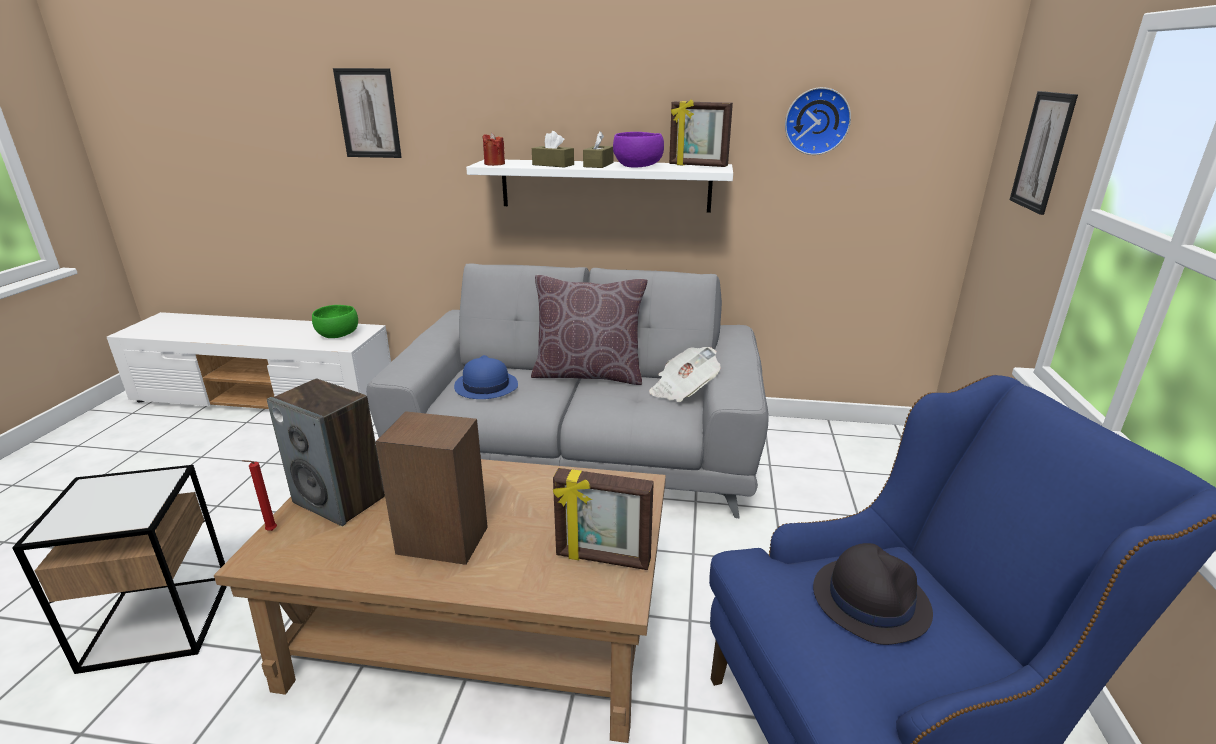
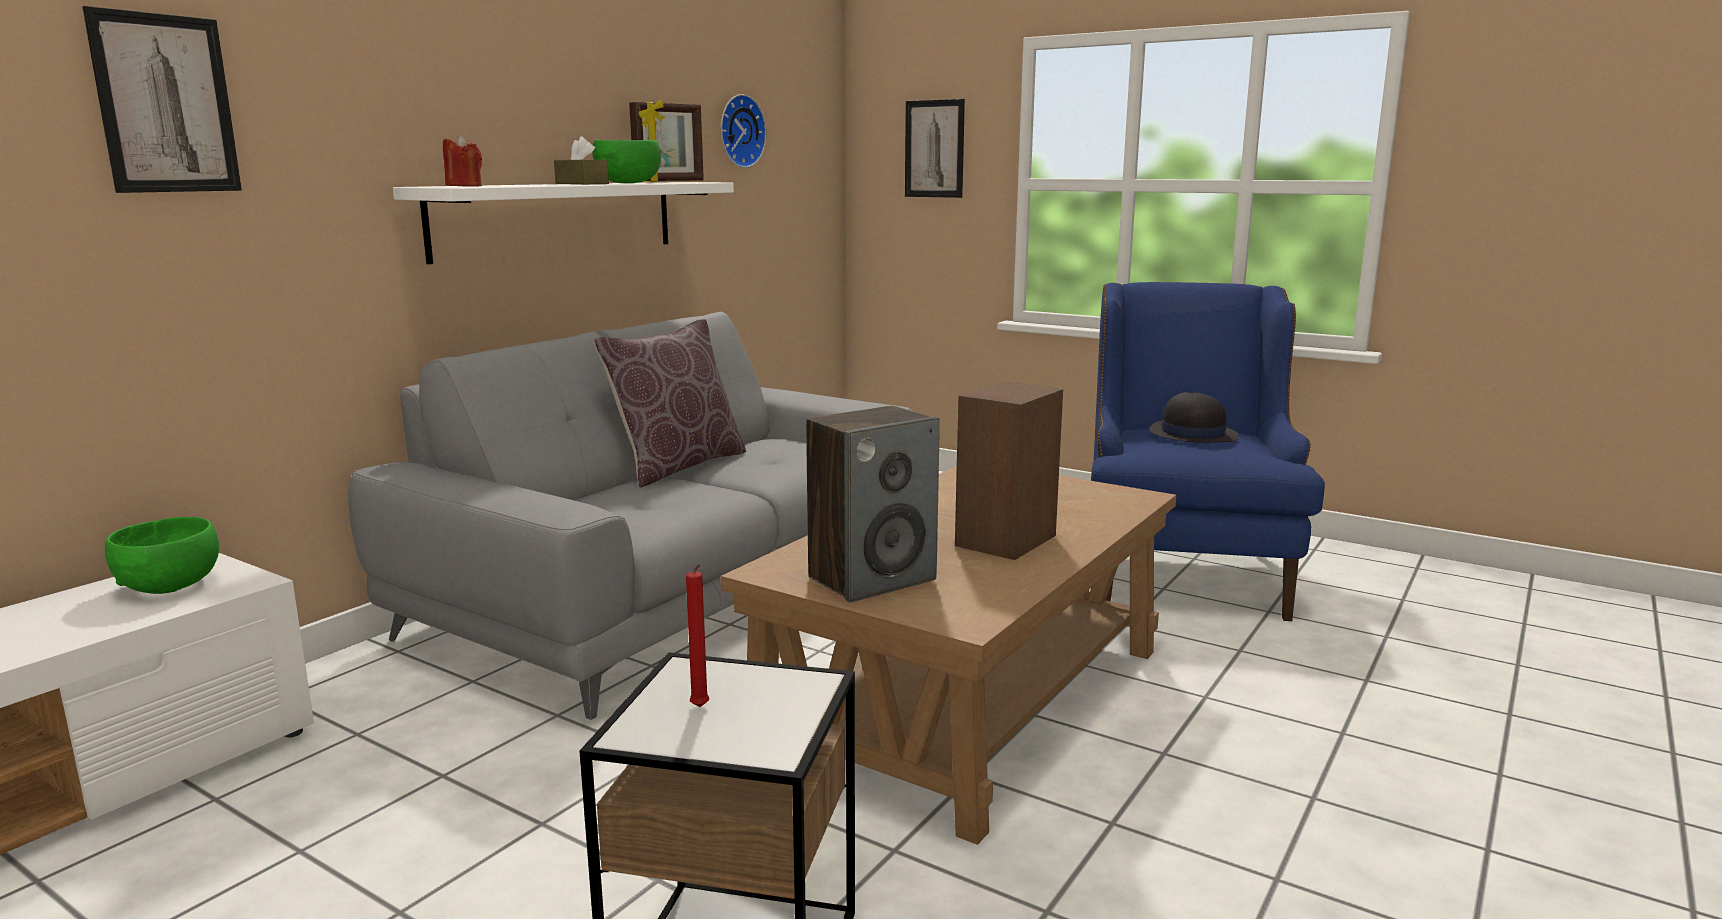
camera: 65 degrees left, 10 degrees down
(270, 531) = (909, 615): red candle -> red candle (700, 708)
(485, 386) = (625, 509): blue hat -> none
(553, 165) = (537, 184): brown tissue box -> none
(602, 559) = (1083, 494): picture frame -> none
(638, 166) = (629, 183): purple bowl -> green bowl
(683, 390) = (785, 441): newspaper -> none

